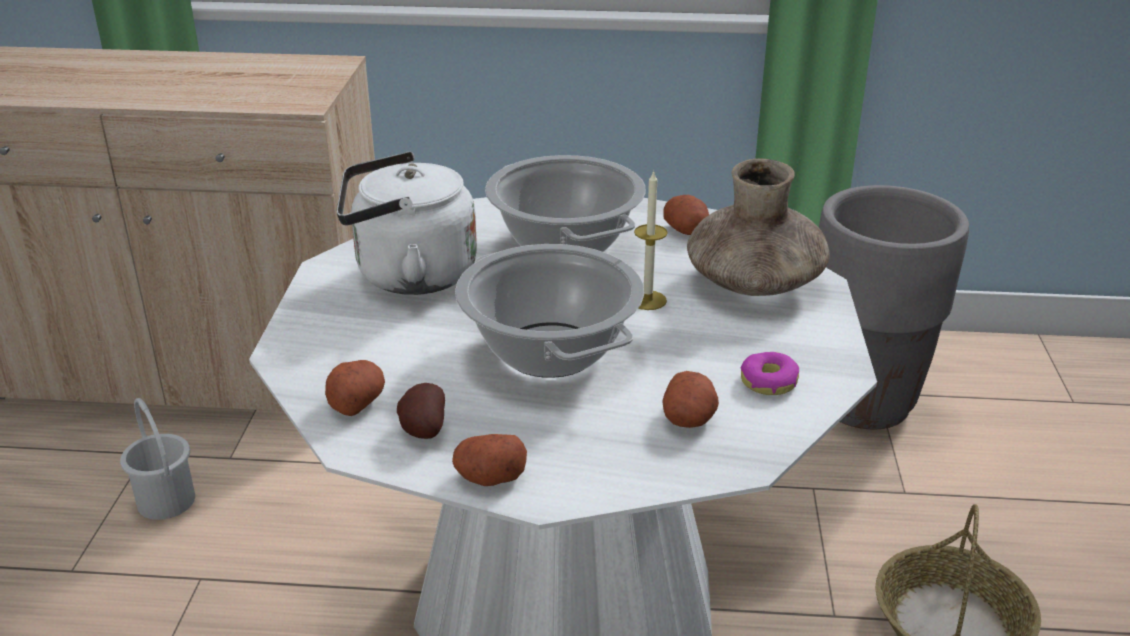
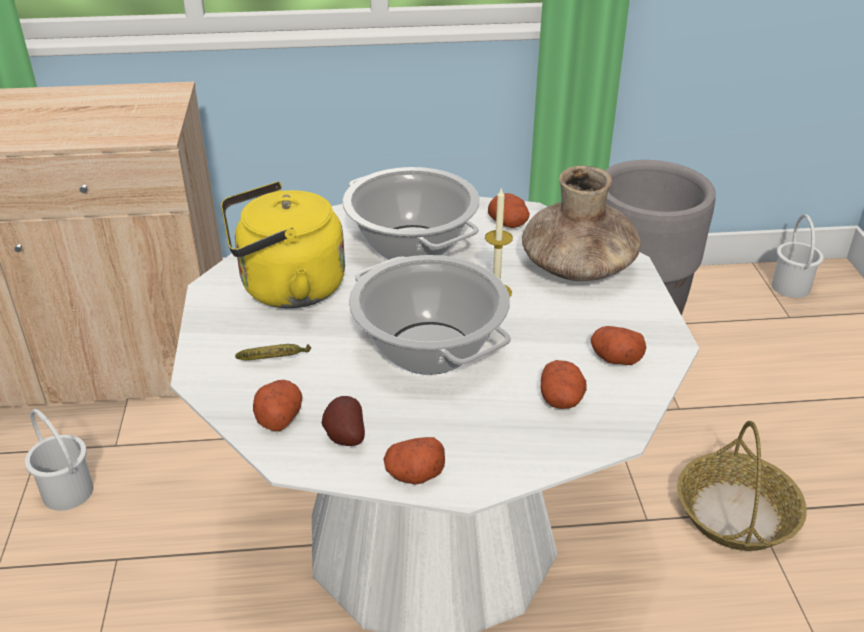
camera: 10 degrees left, 5 degrees up
(371, 346) = (275, 360): none -> banana
(408, 275) = (286, 289): white kettle -> yellow kettle
(768, 382) = (615, 358): donut -> potato
(1083, 367) = (791, 287): none -> white bucket

